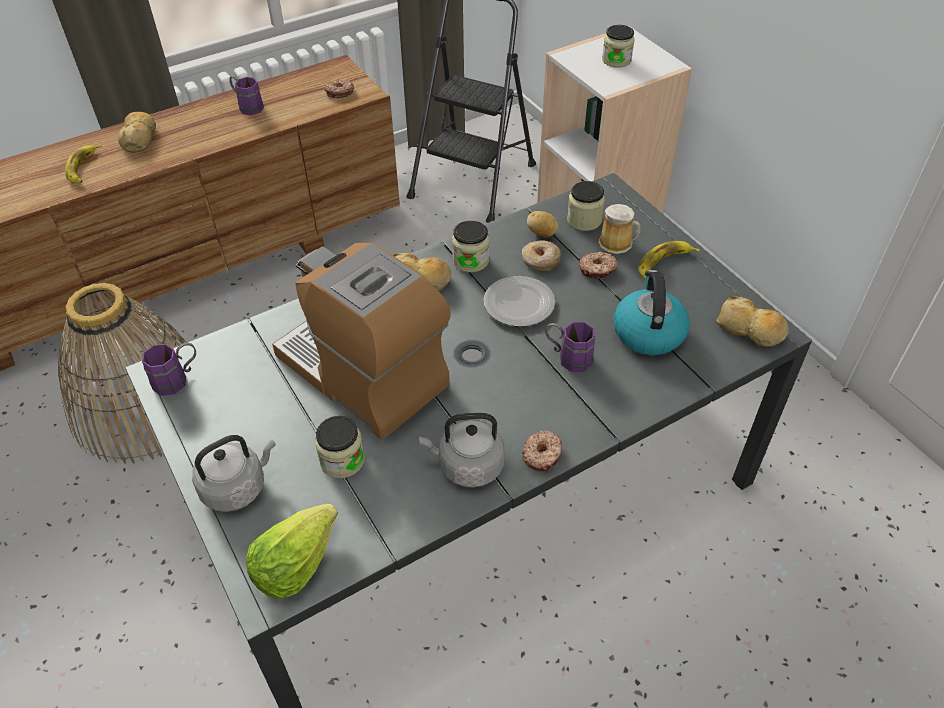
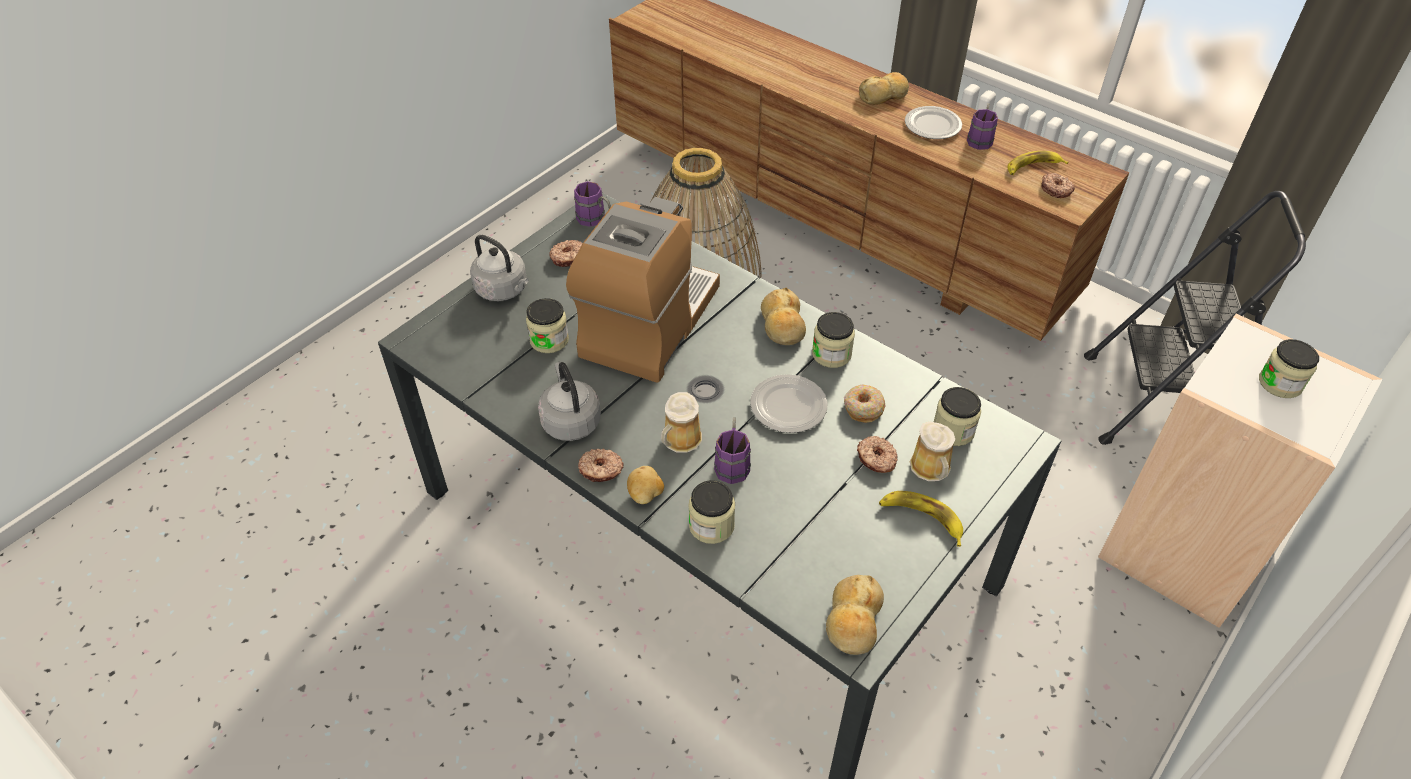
camera: 70 degrees right, 0 degrees up
(83, 168) = (822, 83): banana -> banana (1032, 167)
(208, 125) = (932, 126): none -> plate
(223, 416) = (568, 258): none -> donut
(295, 563) = (445, 344): lettuce -> none
(528, 387) = (680, 440): none -> mug
(542, 233) = (907, 399): potato -> potato (646, 495)
(634, 390) = (711, 525): none -> jar
(648, 332) = (801, 522): kettle -> none

